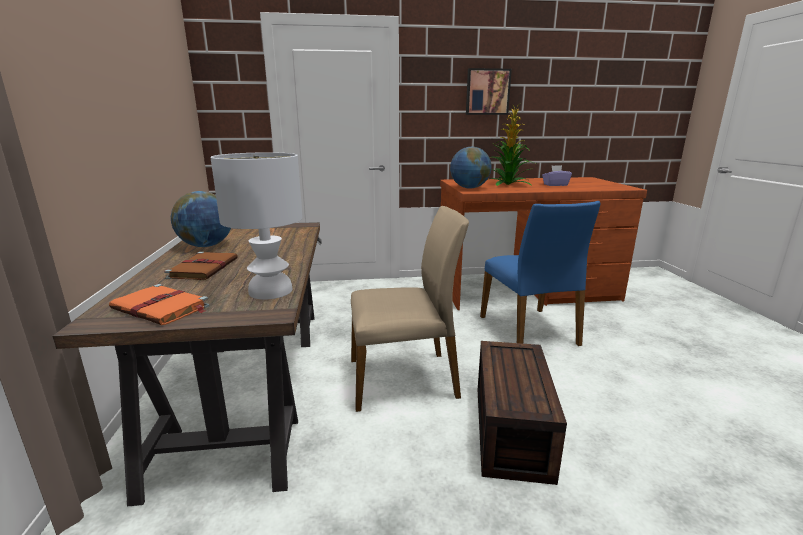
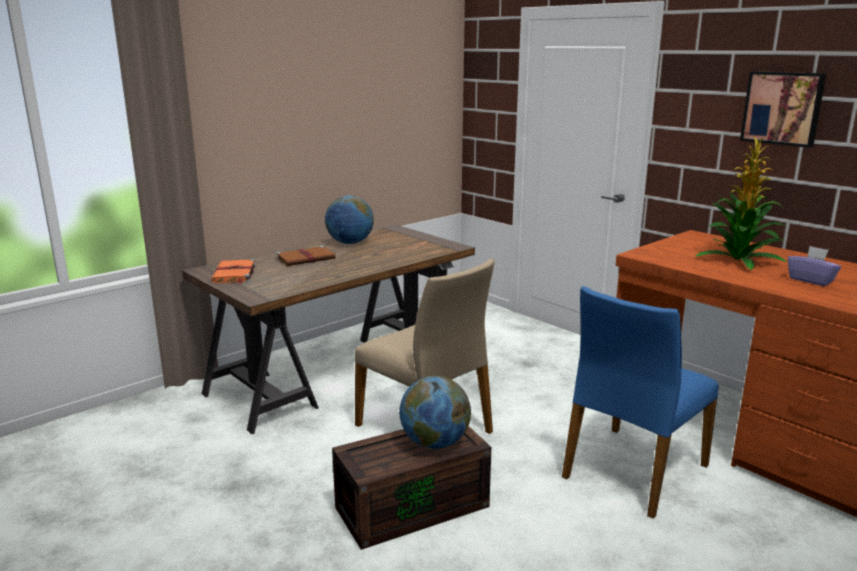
camera: 55 degrees right, 0 degrees up
(269, 291) = (289, 286): white table lamp -> none
(469, 188) = (660, 250): globe -> globe (434, 443)

